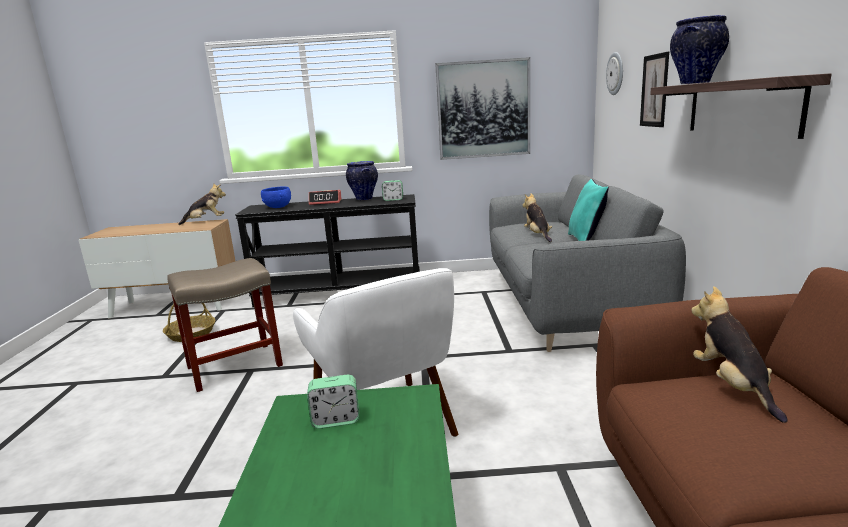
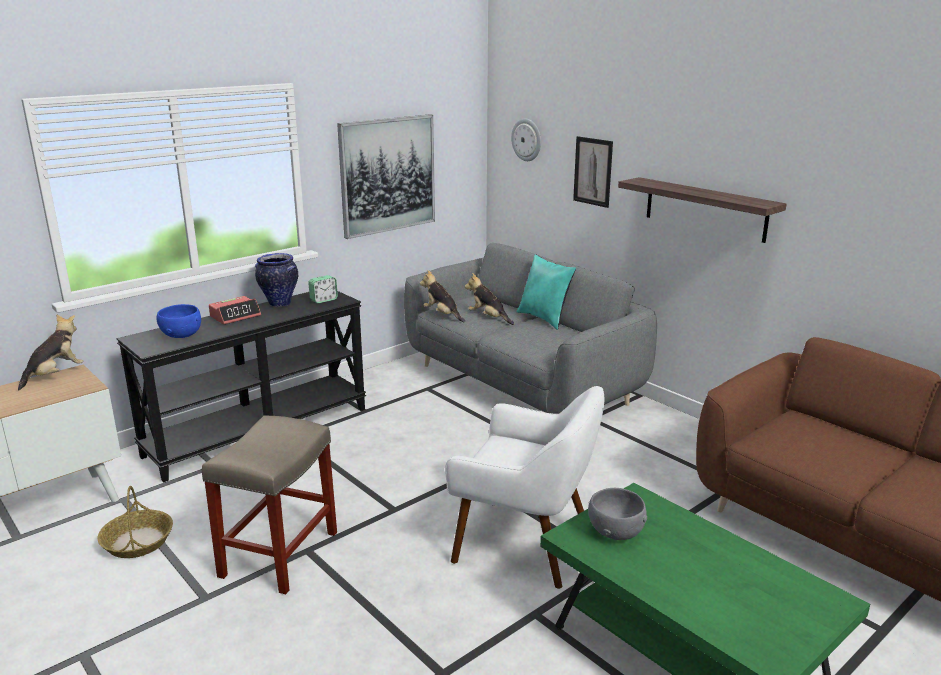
camera: 40 degrees left, 5 degrees up
(336, 420) = (615, 532): alarm clock -> grey bowl
(695, 83) = (665, 185): vase -> none
(732, 386) = (793, 425): plush toy -> plush toy (442, 315)

